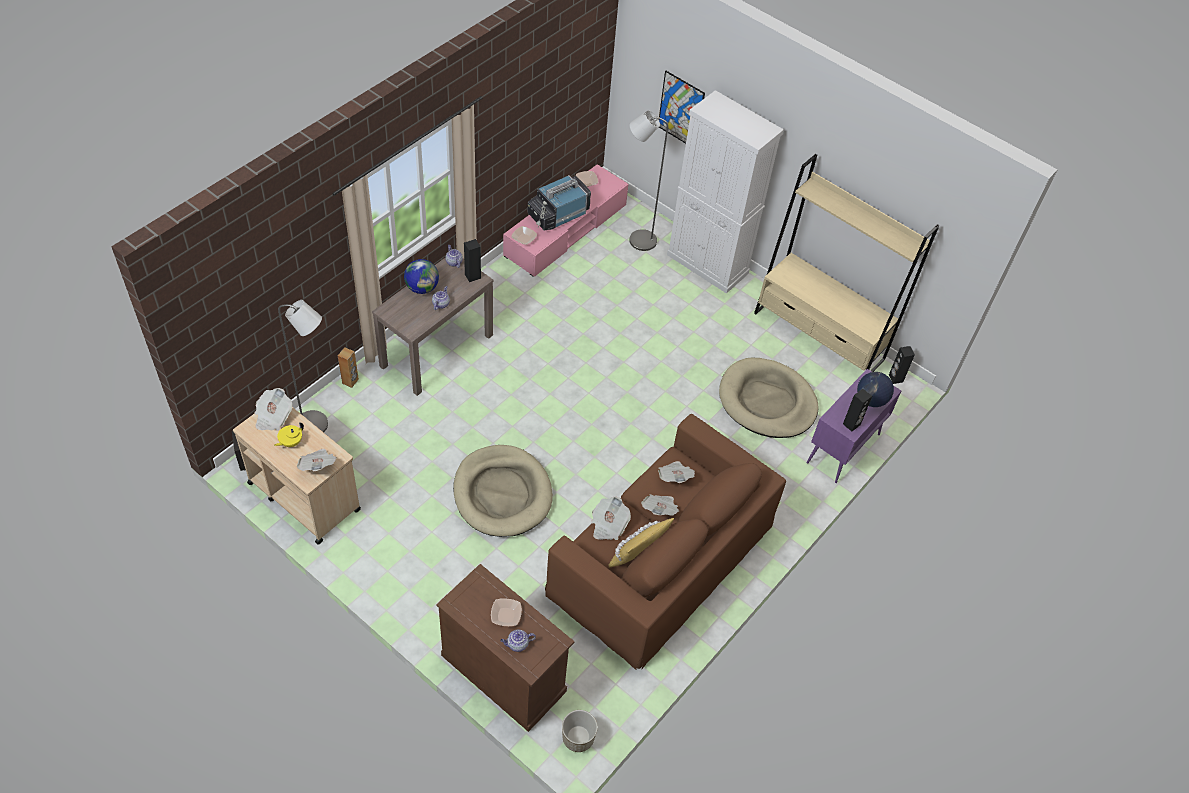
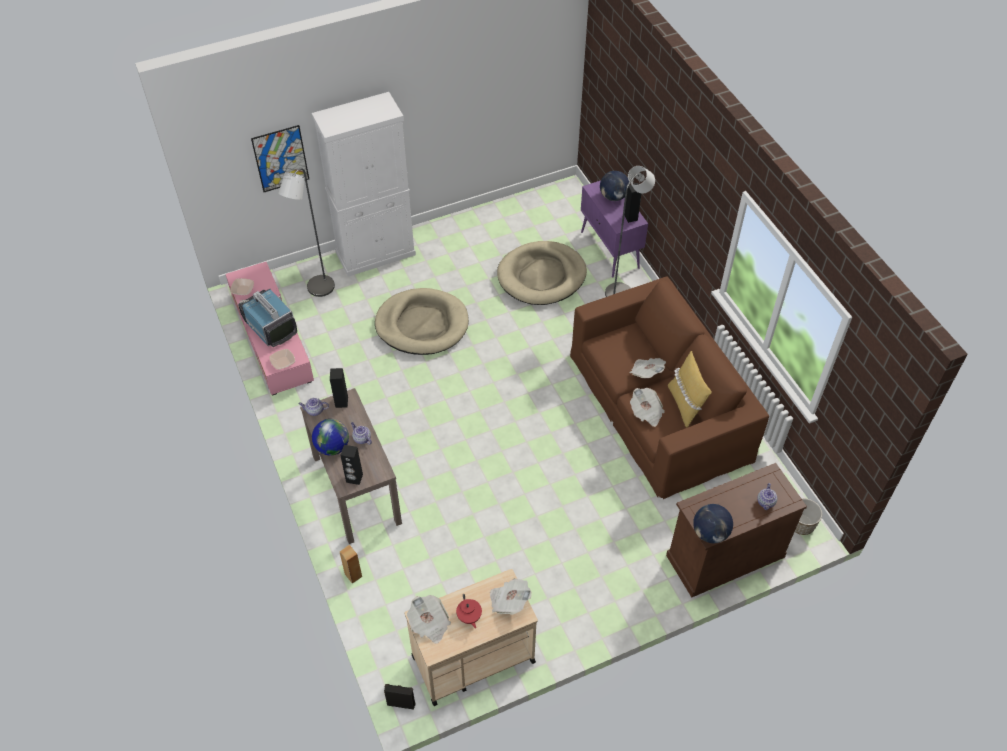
camera: 60 degrees left, 0 degrees up
(290, 442) = (469, 617): yellow teapot -> red teapot
(317, 426) = (394, 621): grey floor lamp -> grey floor lamp (622, 291)
(456, 603) = (710, 533): none -> globe
(502, 493) = (546, 493): beige dog bed -> beige dog bed (422, 324)
(506, 615) = (735, 501): bowl -> none
(557, 215) = (269, 326): television -> television turned 150 degrees clockwise
(675, 477) = (618, 351): newspaper -> none
(819, 336) = (494, 217): beige bookcase -> none
(895, 378) = (560, 191): black speaker -> black speaker (354, 478)

